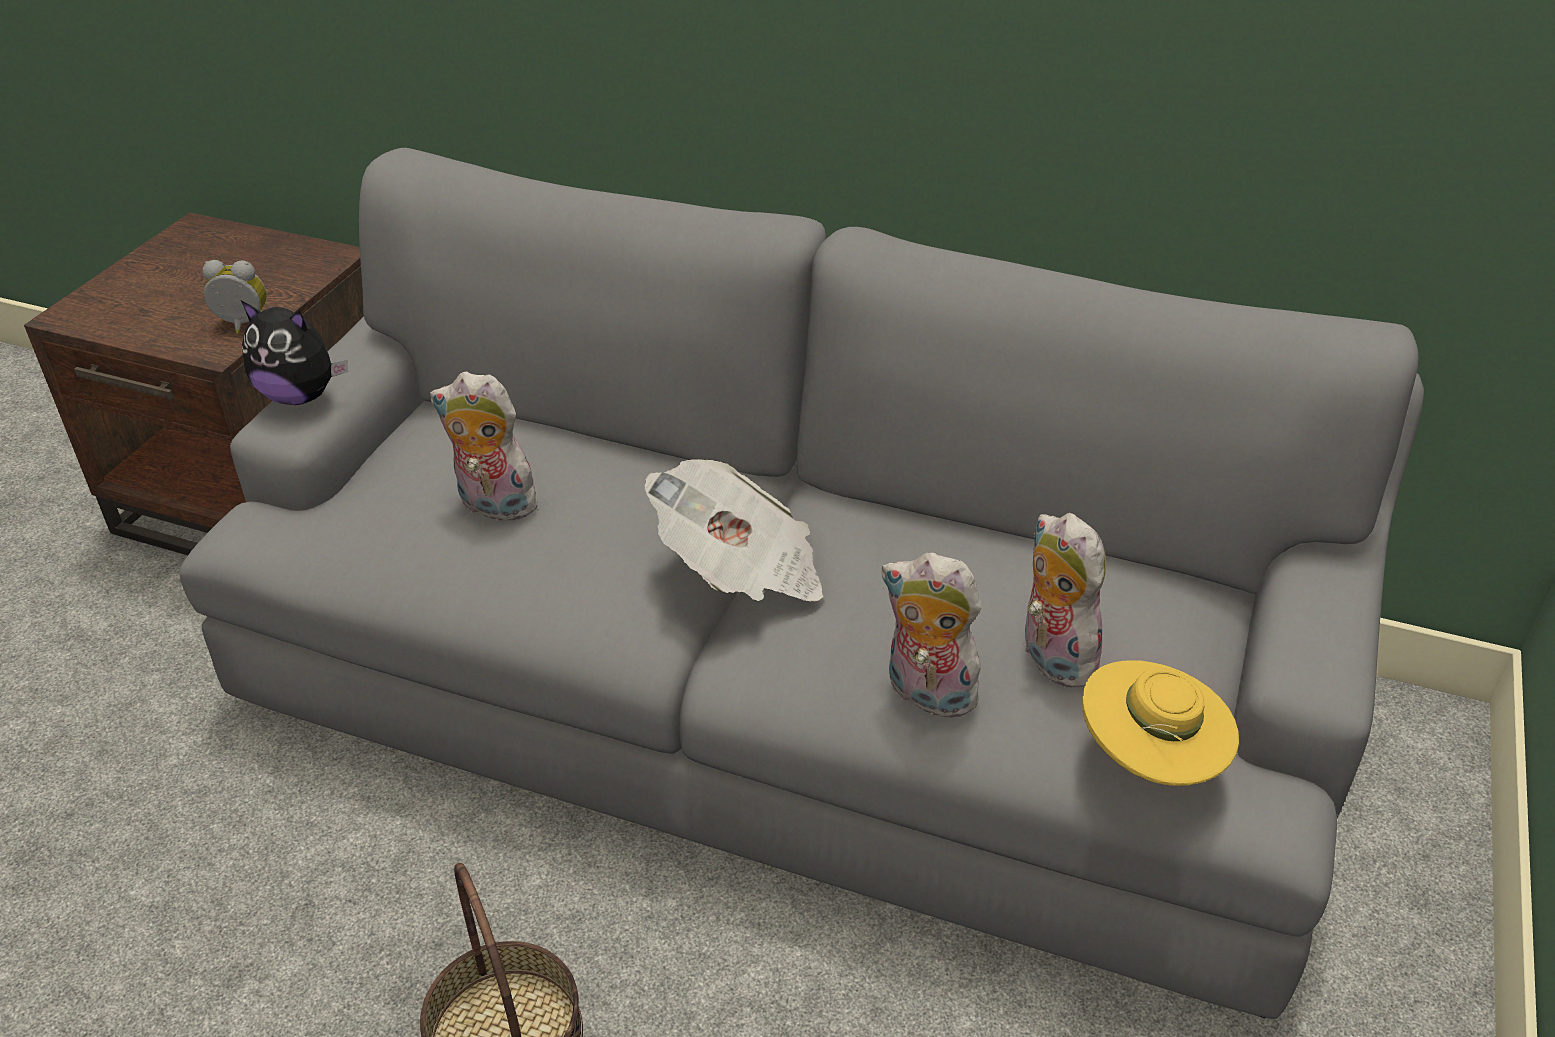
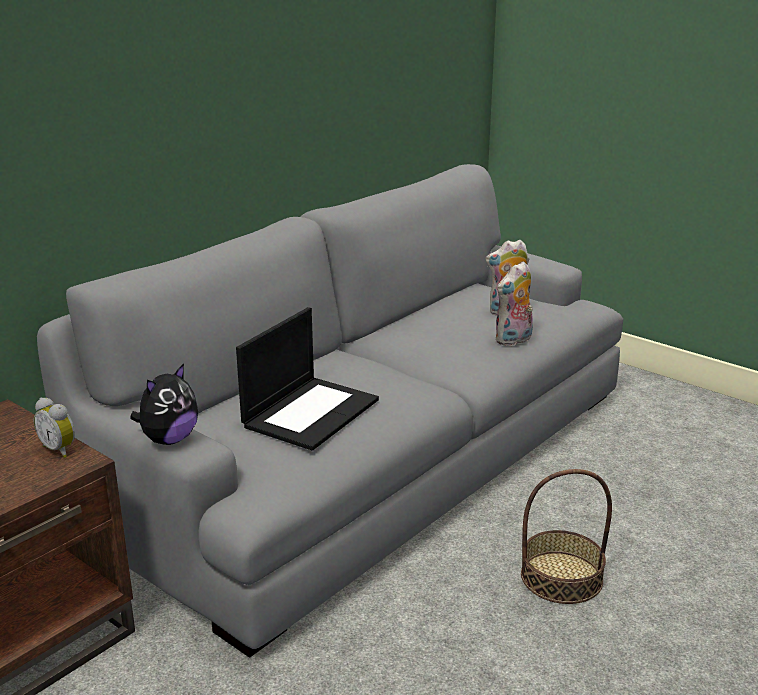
camera: 70 degrees left, 15 degrees down
(242, 326) = (60, 449): alarm clock -> alarm clock turned 75 degrees counterclockwise
(493, 506) = (311, 412): plush toy -> laptop
(740, 570) = (410, 361): newspaper -> none
(1149, 760) = (568, 311): yellow hat -> none

